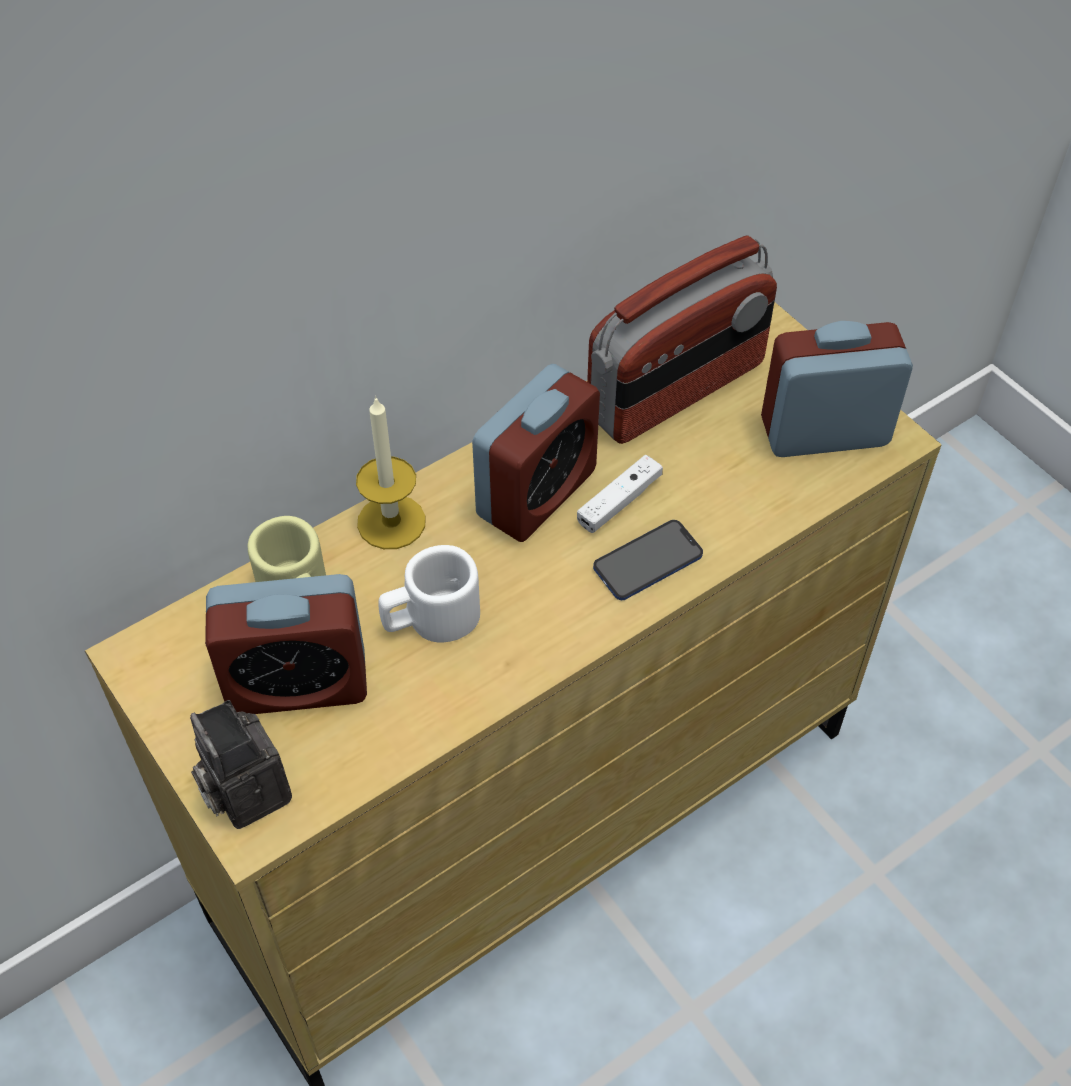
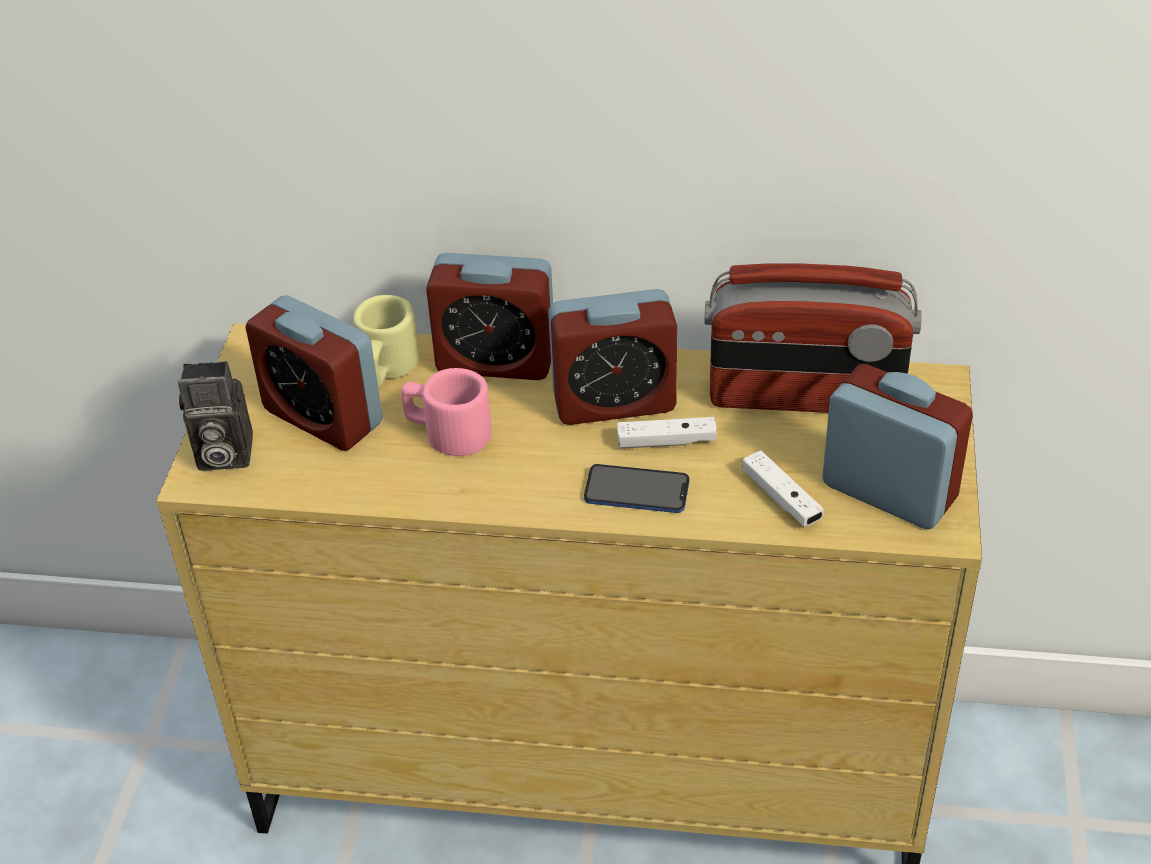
camera: 45 degrees right, 10 degrees down
(244, 791) = (221, 455): camera -> camera turned 105 degrees counterclockwise
(391, 522) = (496, 361): candle -> alarm clock
(430, 619) = (447, 432): white mug -> pink mug
(758, 491) = (781, 498): none -> white game controller

